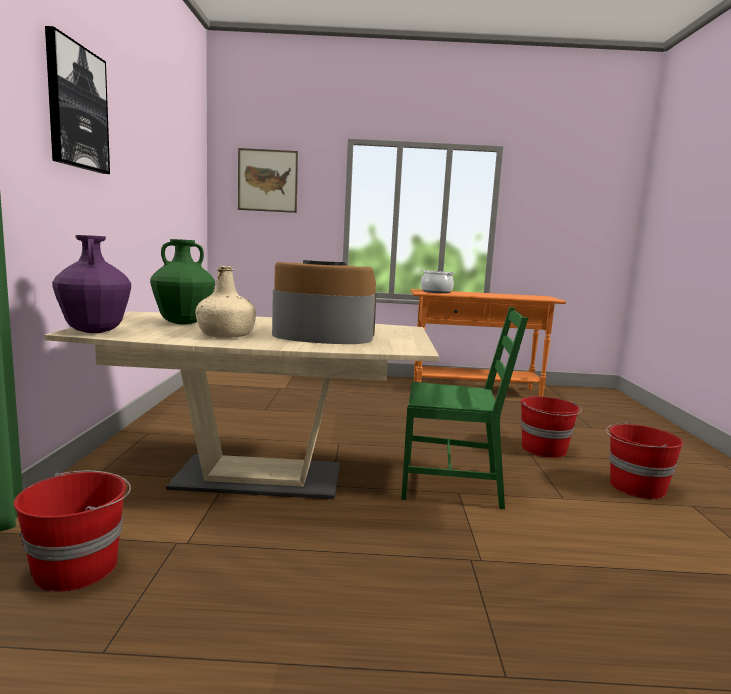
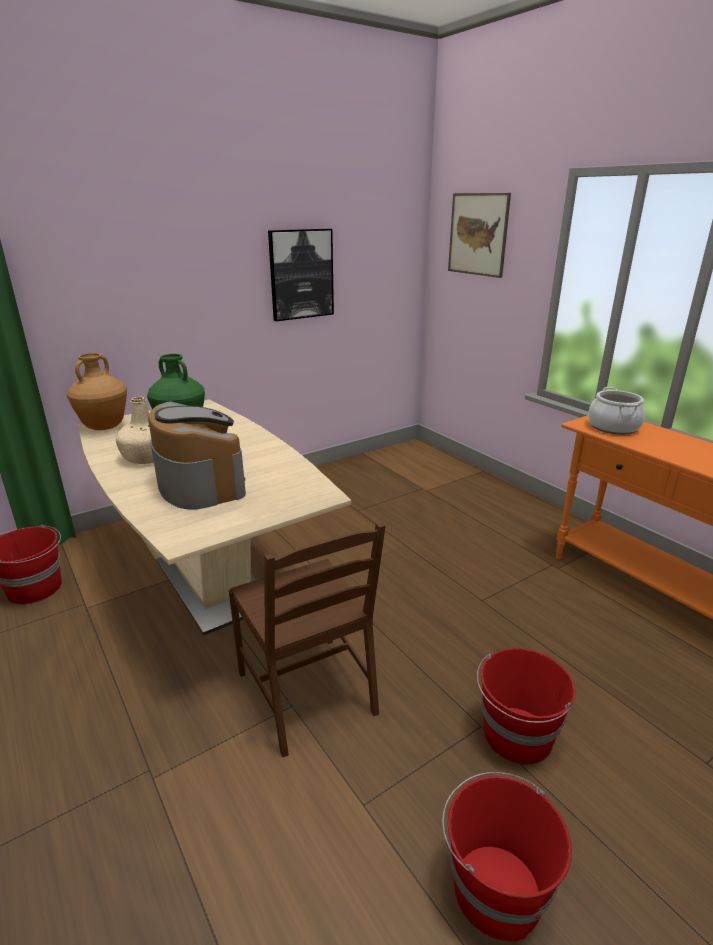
camera: 55 degrees right, 15 degrees up
(77, 107) = (149, 226): picture -> picture (301, 274)
(95, 331) = (104, 427): purple vase -> brown vase
(452, 484) = (308, 692): green chair -> brown chair

